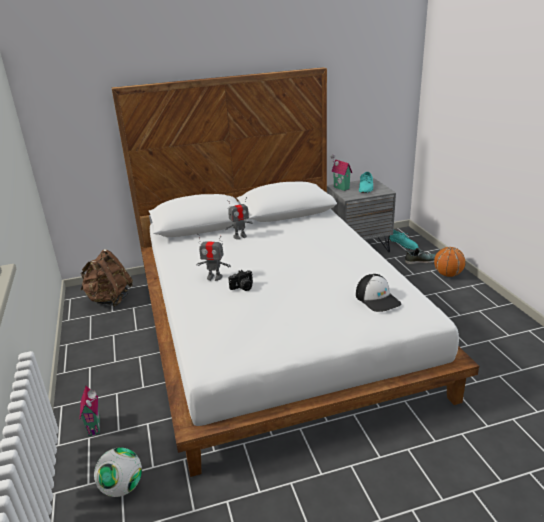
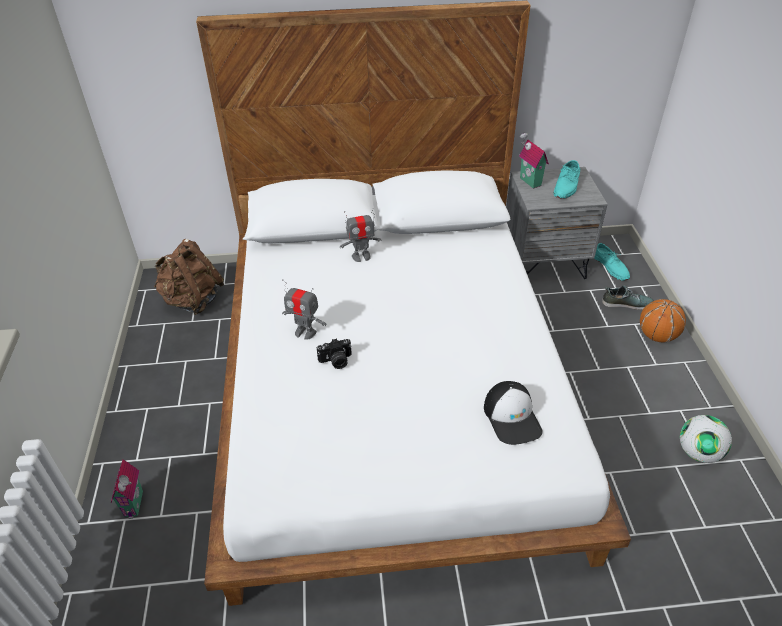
camera: 10 degrees right, 15 degrees up
(122, 487) = (147, 602): football -> football (698, 452)

